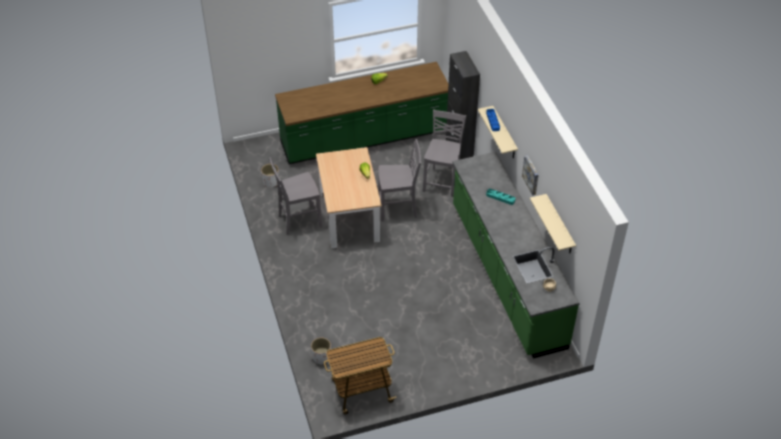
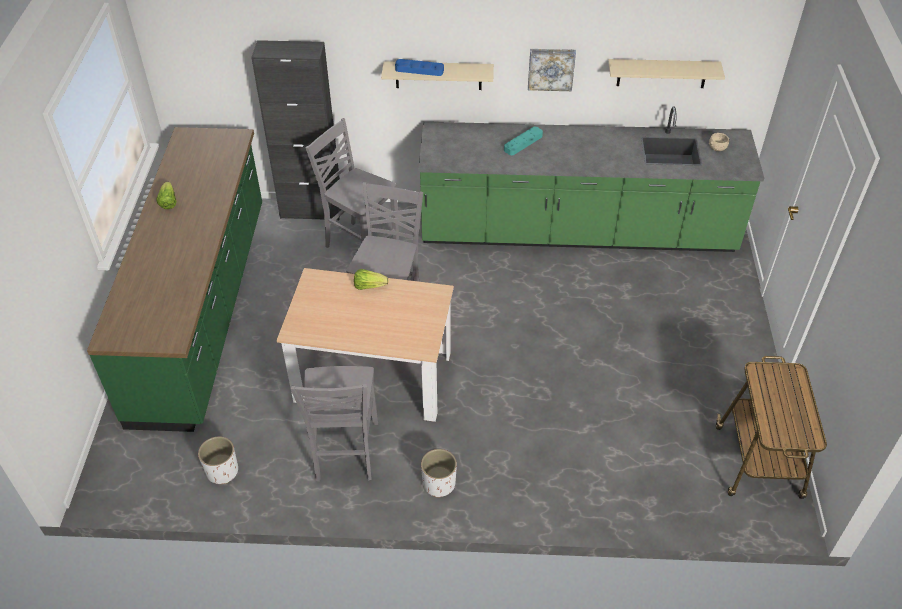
camera: 70 degrees left, 0 degrees up
(321, 357) = (675, 500): white planter -> white planter (439, 484)

